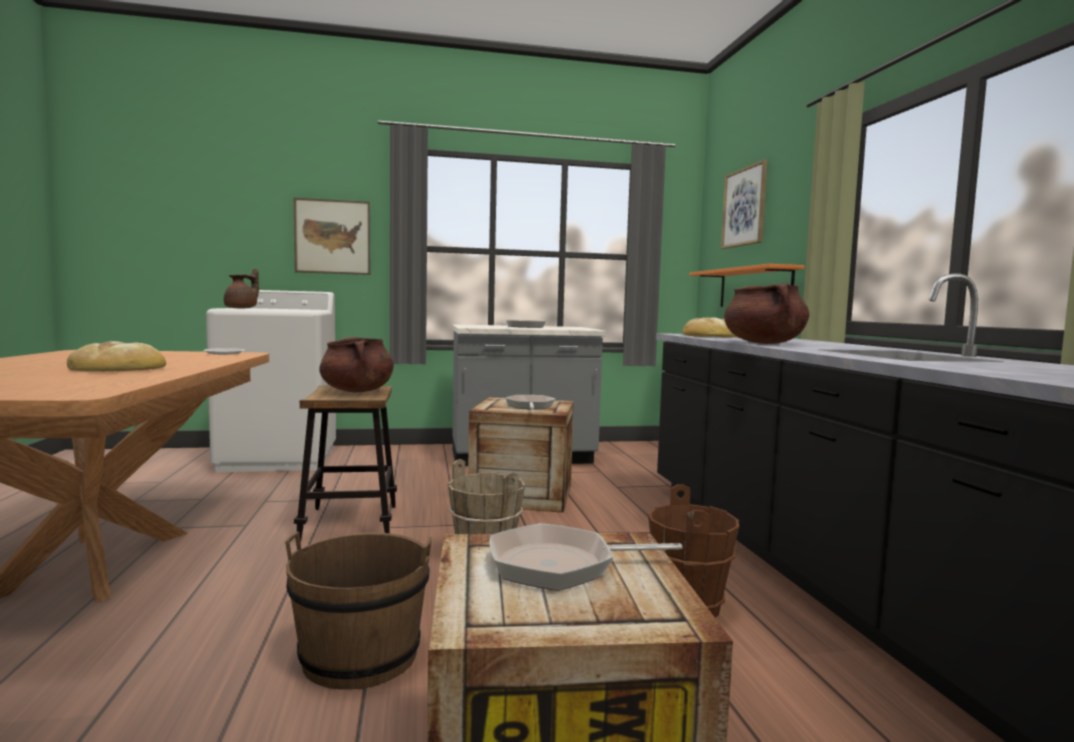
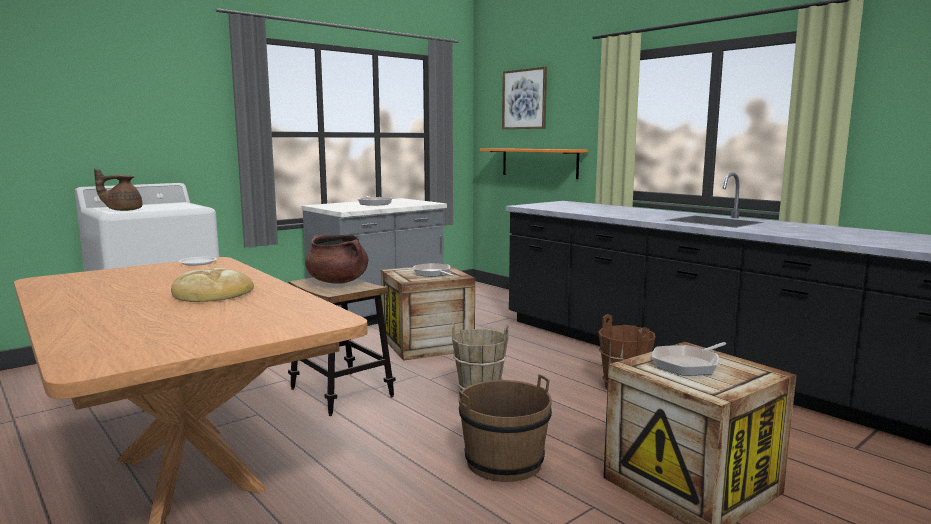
camera: 30 degrees left, 5 degrees up
(242, 308) = (123, 210): brown teapot -> brown teapot turned 120 degrees counterclockwise
(332, 237) = (172, 125): picture -> none
(710, 336) = (550, 206): bread -> none
(764, 343) = (618, 215): brown cooking pot -> none

